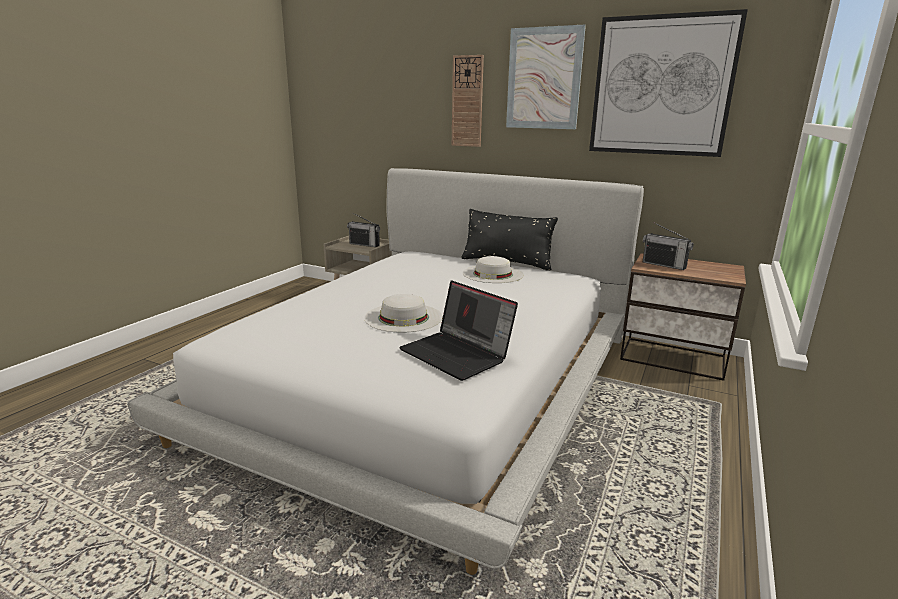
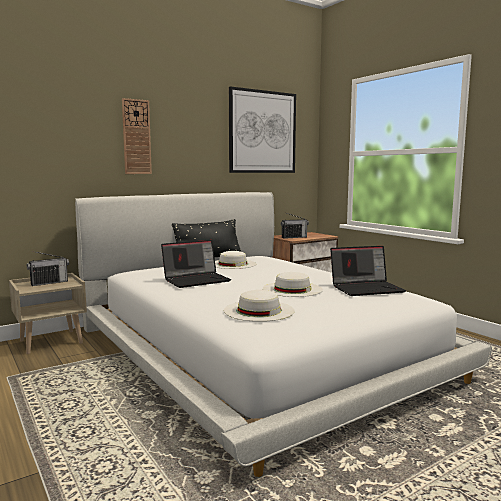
camera: 60 degrees left, 10 degrees down
(298, 318) = (259, 310): none -> white hat
(396, 276) = (197, 280): none -> laptop
(544, 79) = (195, 122): picture -> none

